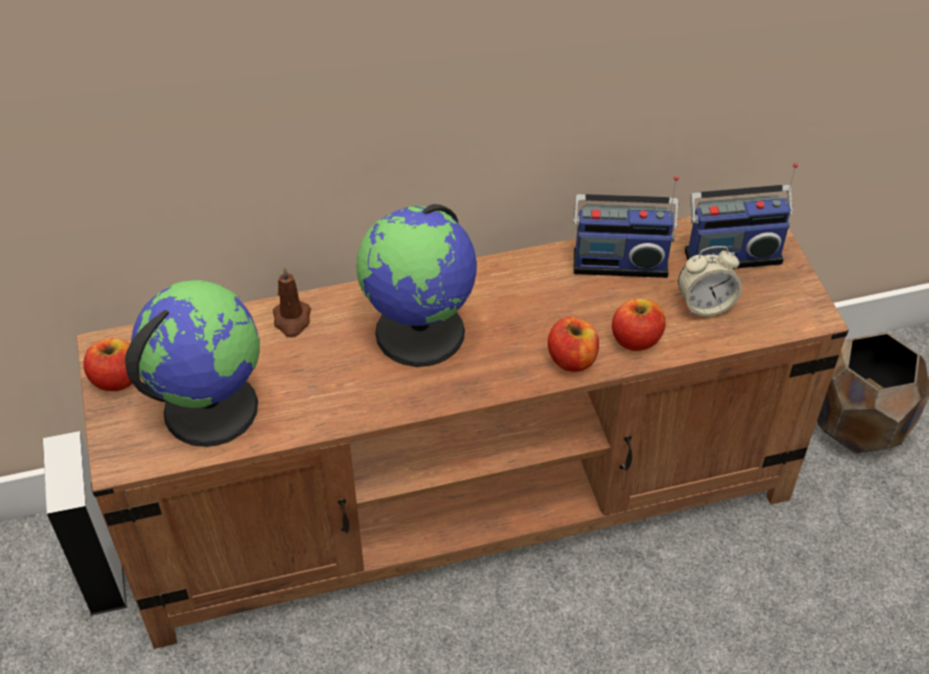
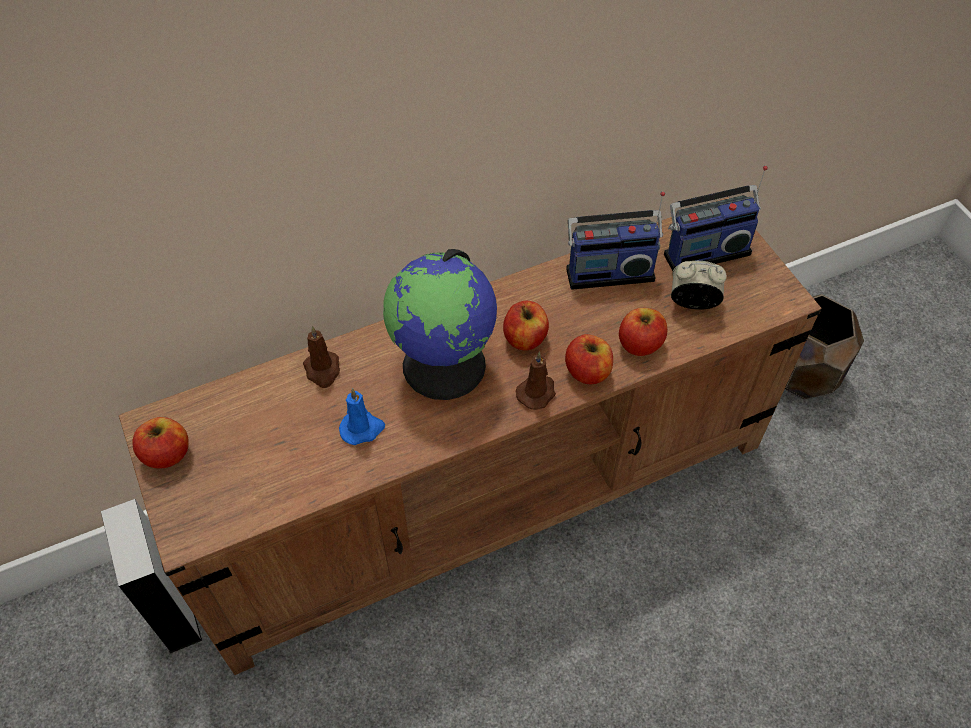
camera: 10 degrees left, 5 degrees up
(209, 407) = (262, 469): globe -> none
(320, 383) = (362, 429): none -> blue candle
(512, 317) = (525, 338): none -> apple
(512, 372) = (537, 392): none -> brown candle
(705, 304) = (693, 302): alarm clock -> alarm clock turned 150 degrees counterclockwise

